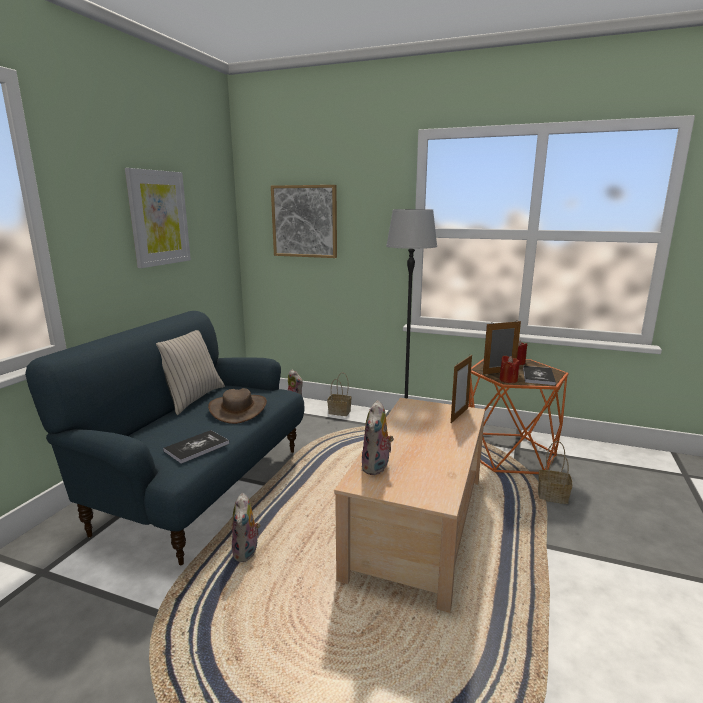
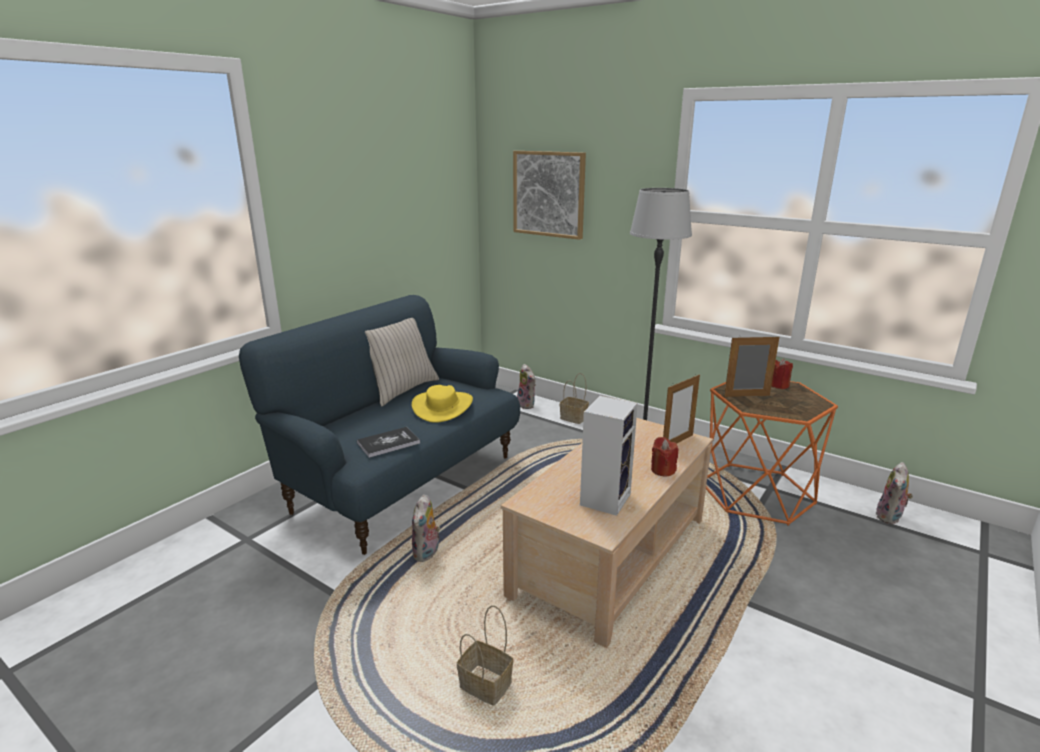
camera: 15 degrees right, 5 degrees up
(158, 218) = (382, 193): picture -> none
(238, 409) = (443, 407): brown hat -> yellow hat
(377, 467) = (554, 489): plush toy -> plush toy (890, 517)
(425, 469) = (605, 498): none -> speaker
(508, 380) = (751, 407): red candle -> red candle (663, 470)
(538, 376) = (794, 406): book -> none
(551, 496) = (784, 550): basket -> basket (483, 686)

